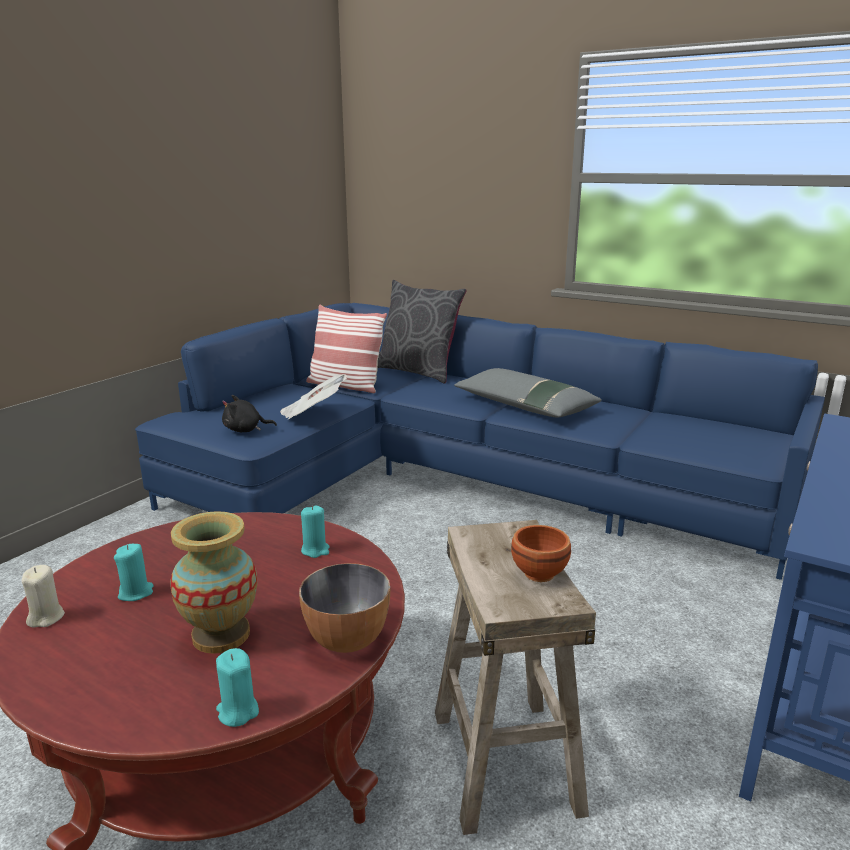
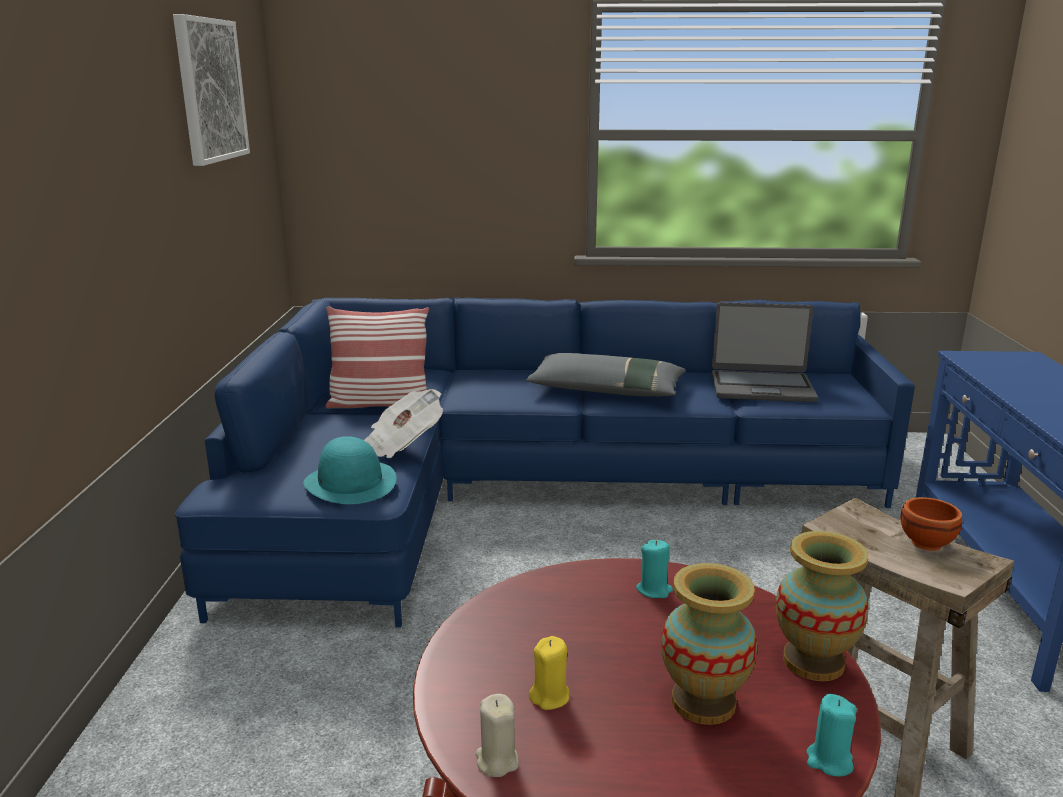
camera: 30 degrees left, 0 degrees up
(136, 593) = (550, 696): turquoise candle -> yellow candle
(245, 430) = (350, 482): black plush toy -> turquoise hat
(252, 134) = (210, 90): none -> picture
(347, 640) = (814, 662): bowl -> vase
(418, 372) = (442, 371): grey pillow -> none
(671, 428) = (761, 387): none -> laptop

